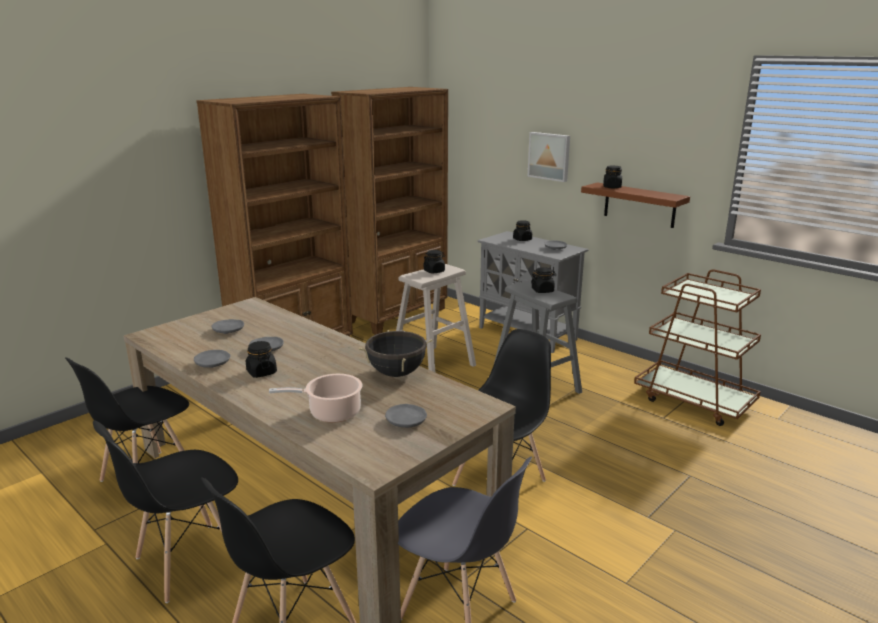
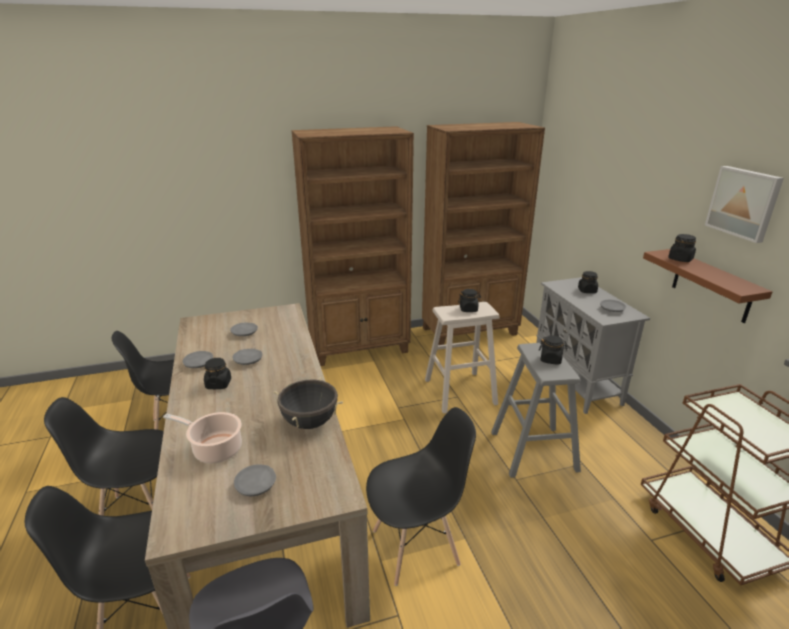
camera: 30 degrees right, 5 degrees up
(549, 156) = (631, 210): picture -> picture (744, 203)

